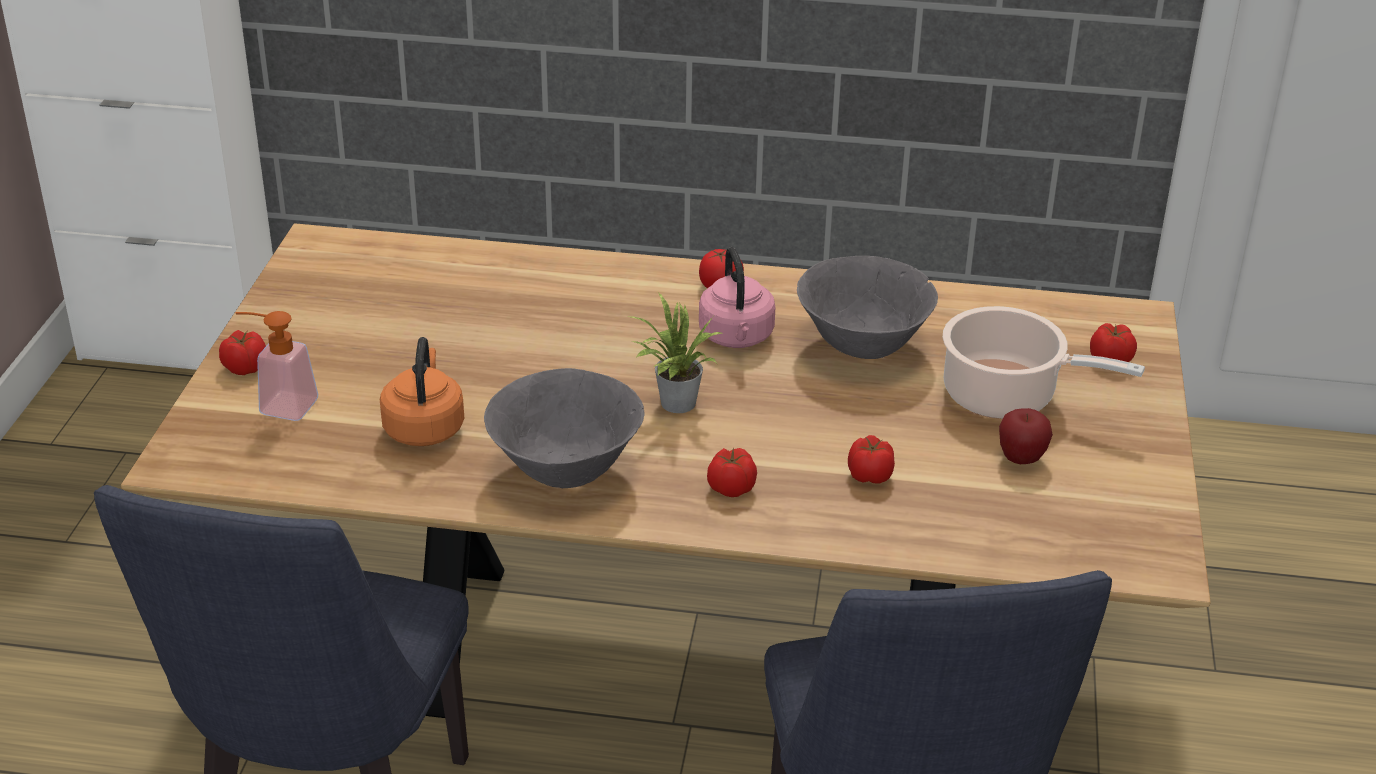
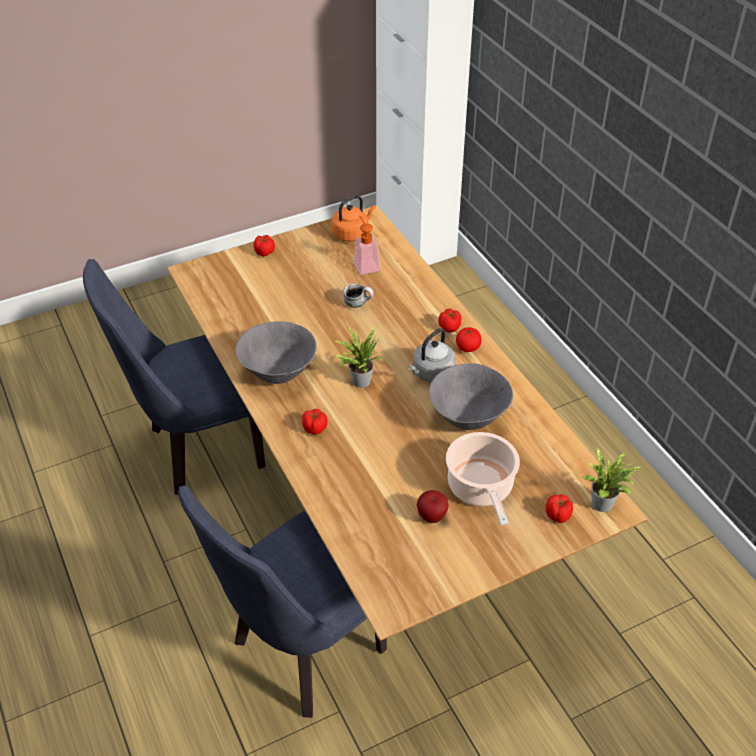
camera: 55 degrees right, 10 degrees up
(279, 405) = (249, 274): soap dispenser -> soap dispenser (365, 264)
(424, 427) = (271, 319): orange kettle -> orange kettle (352, 233)
(503, 333) = (359, 304): none -> mug
(737, 338) = (431, 373): pink kettle -> grey kettle
(869, 475) = (367, 468): tomato -> tomato (450, 327)
(1123, 318) = (605, 504): none -> potted plant

